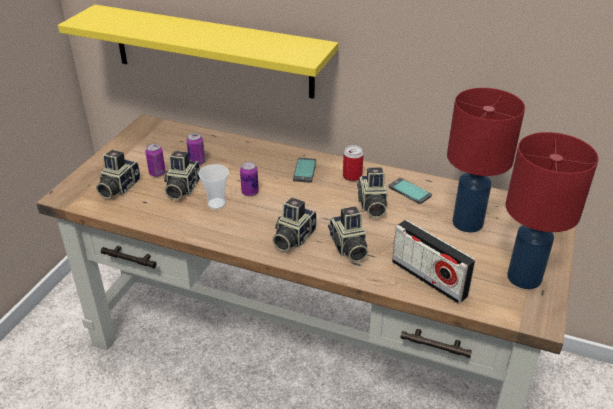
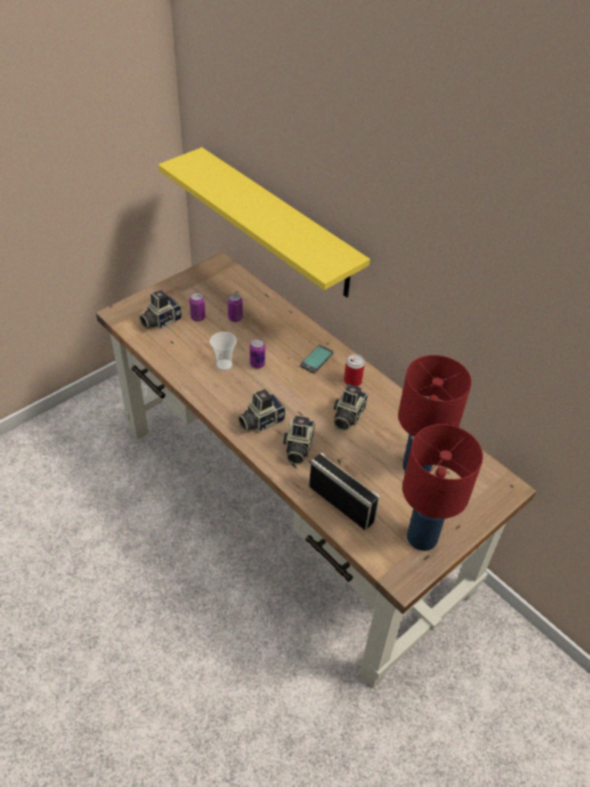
camera: 25 degrees right, 10 degrees up
(181, 188) = (206, 340): camera -> none
(409, 191) = (390, 415): phone -> none
(429, 278) = (341, 503): radio -> radio turned 150 degrees clockwise

